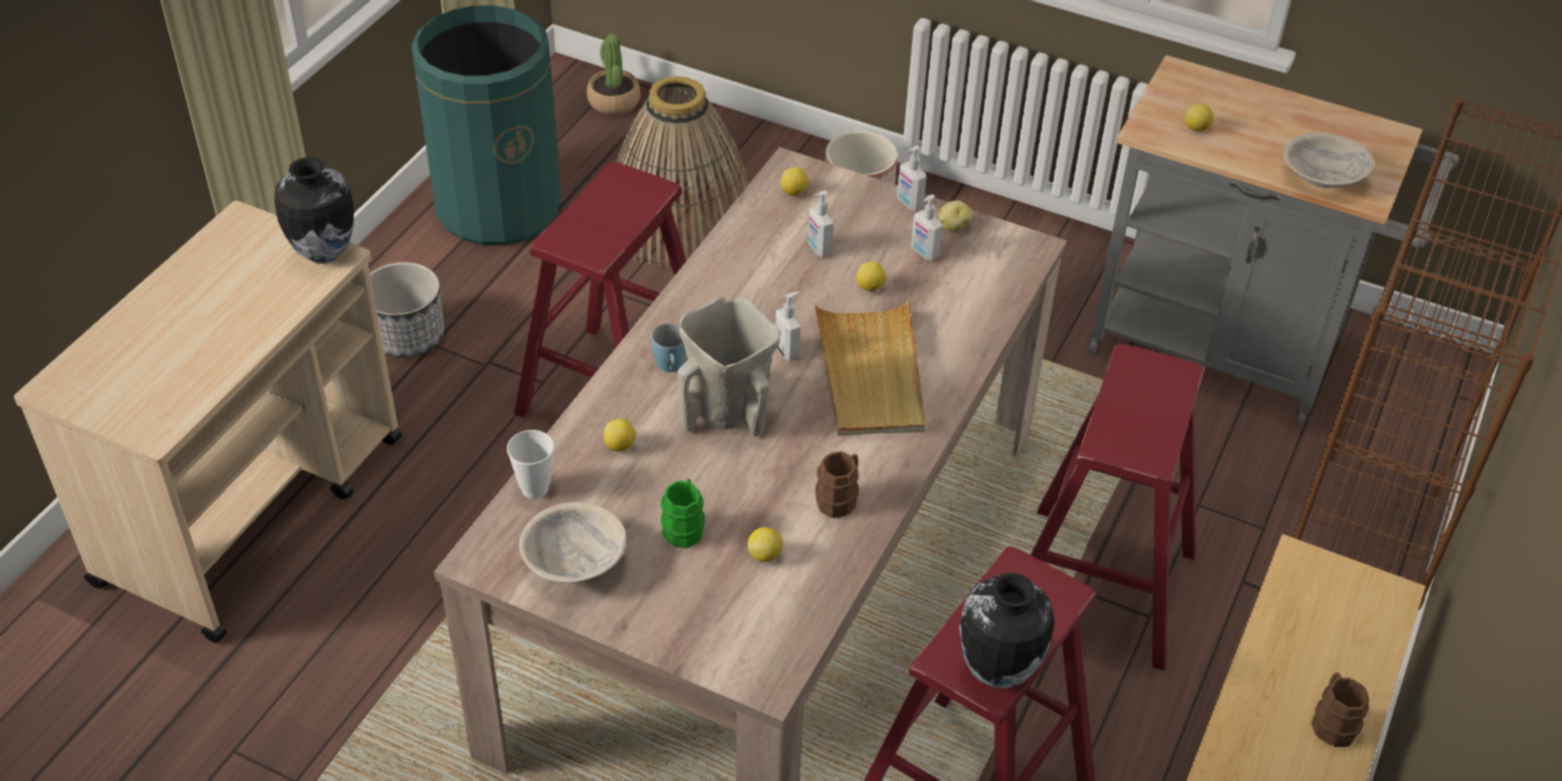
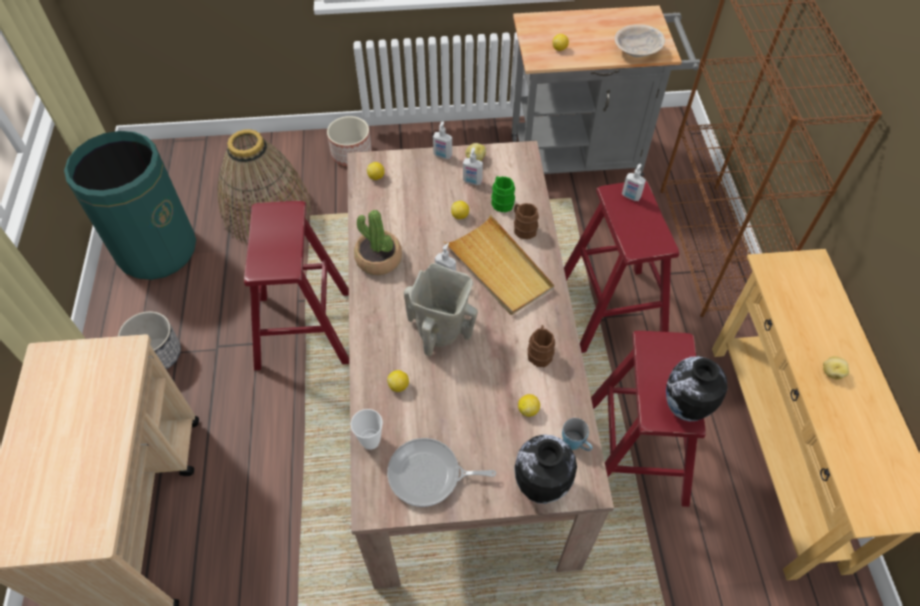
camera: 30 degrees left, 10 degrees up
(323, 253) = (118, 351): vase -> vase (539, 487)
(574, 561) = (428, 475): beige bowl -> frying pan
(613, 101) = (180, 157): potted plant -> potted plant (378, 259)
(671, 368) = (390, 320): blue mug -> blue mug (576, 444)
(684, 526) = (472, 417): green mug -> green mug (501, 201)
(818, 249) = (415, 205): soap dispenser -> soap dispenser (630, 196)
(1276, 745) = (831, 372): none -> potato
(1332, 722) = (844, 345): brown mug -> brown mug (523, 228)

